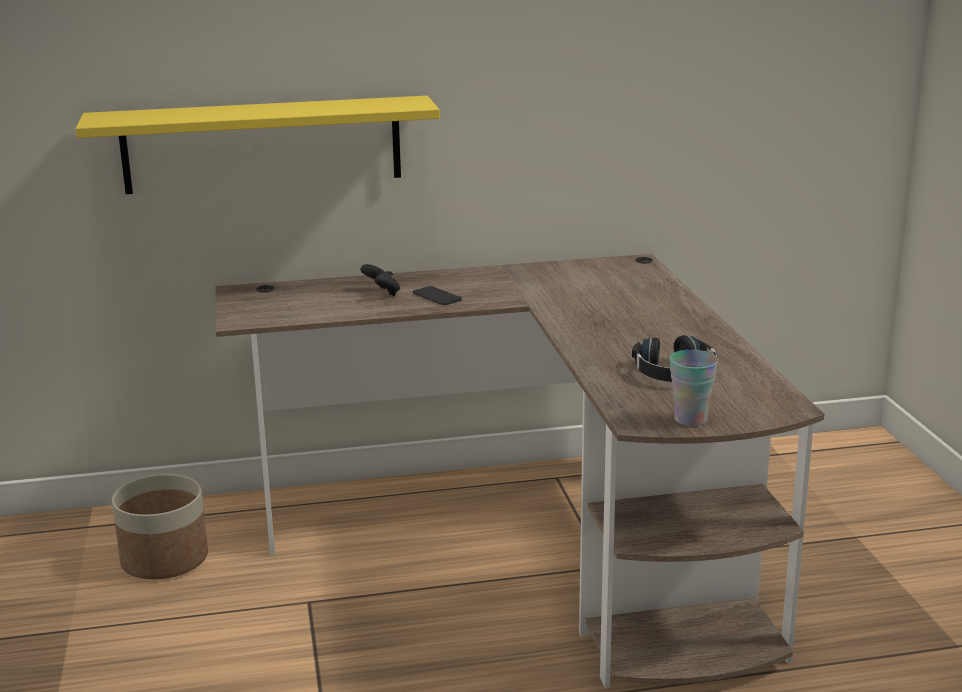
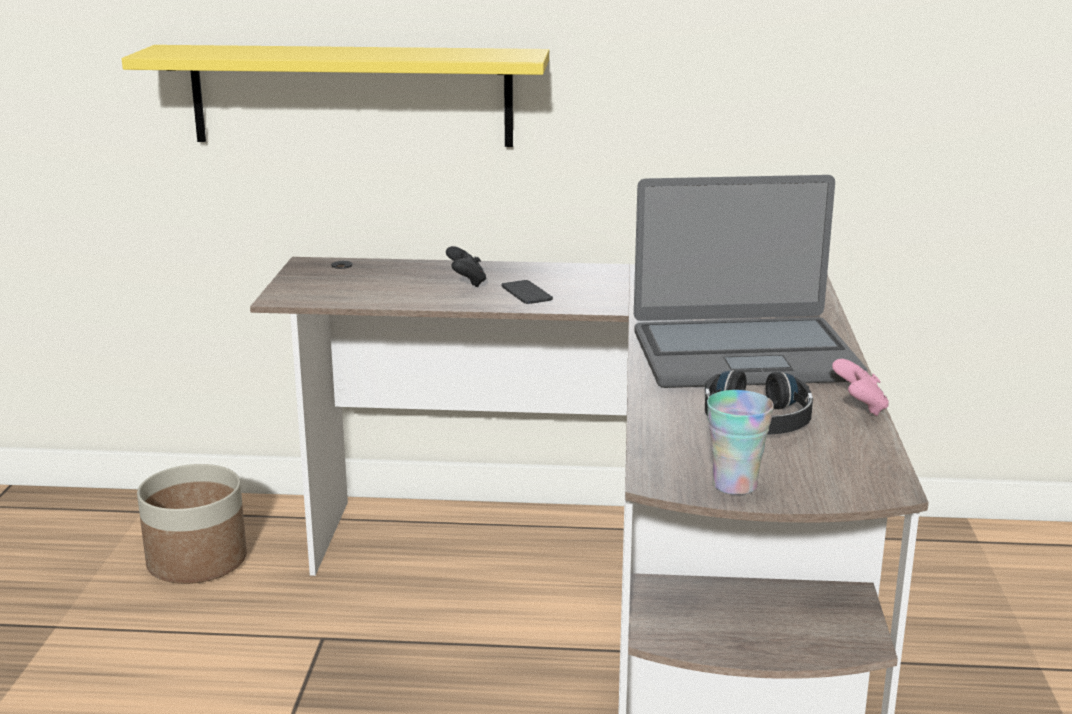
camera: 15 degrees right, 0 degrees up
(635, 326) = (743, 355): none -> laptop
(741, 355) = (859, 407): none -> pink game controller

